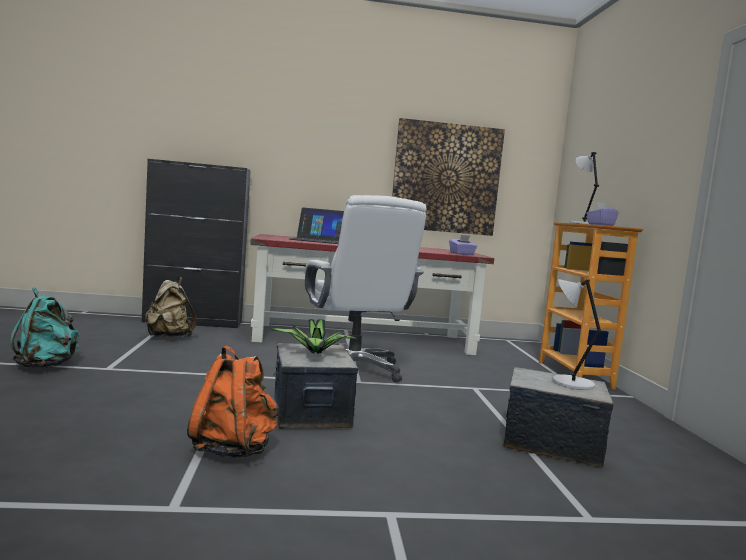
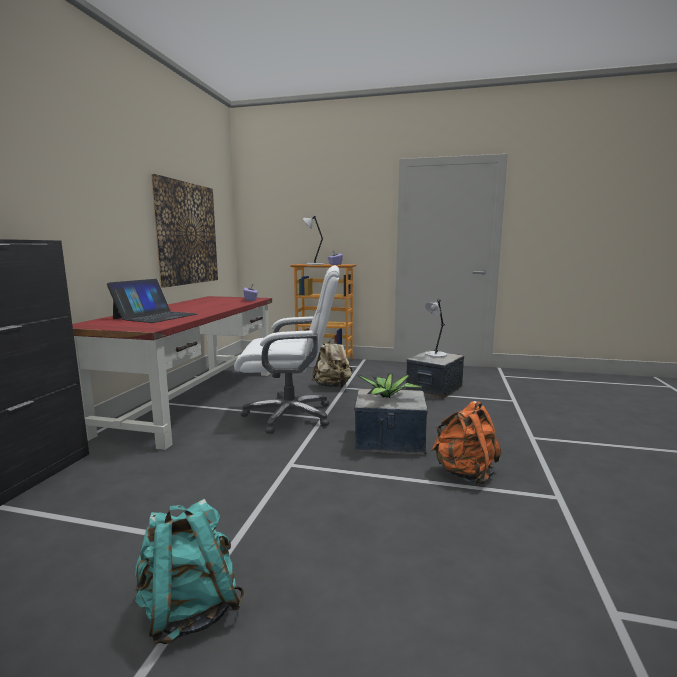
camera: 70 degrees left, 5 degrees up
(168, 337) = (95, 503): beige backpack -> beige backpack (332, 386)

